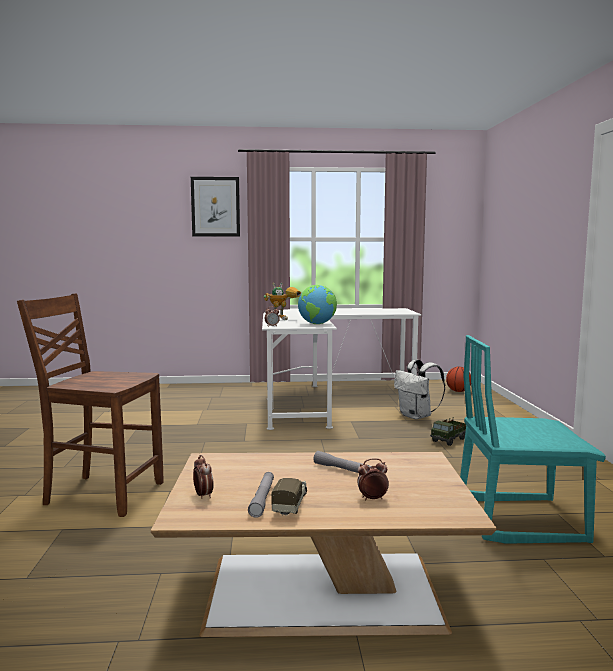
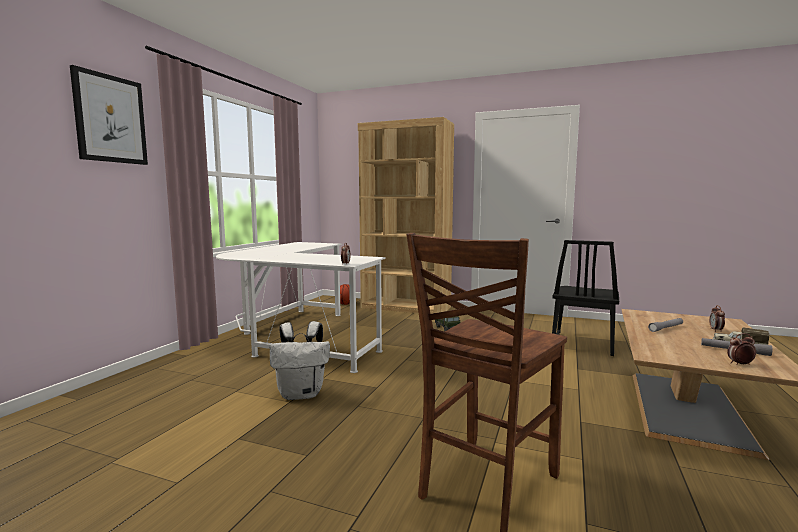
camera: 65 degrees left, 0 degrees up
(284, 319) = (299, 259): toy robot -> none
(317, 324) = (354, 257): globe -> none
(417, 416) = (387, 324): white backpack -> white backpack (302, 394)
(499, 412) = (406, 307): none -> brown bookcase
(519, 519) = (582, 344): turquoise chair -> black chair

